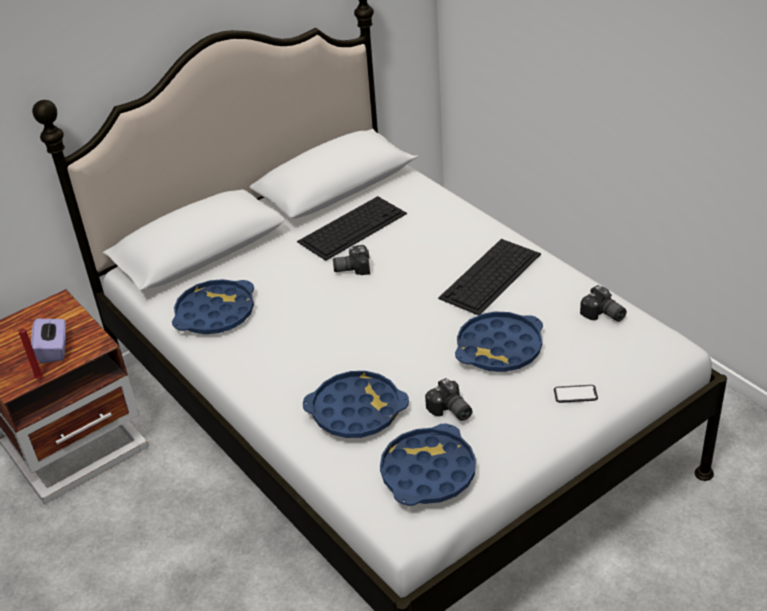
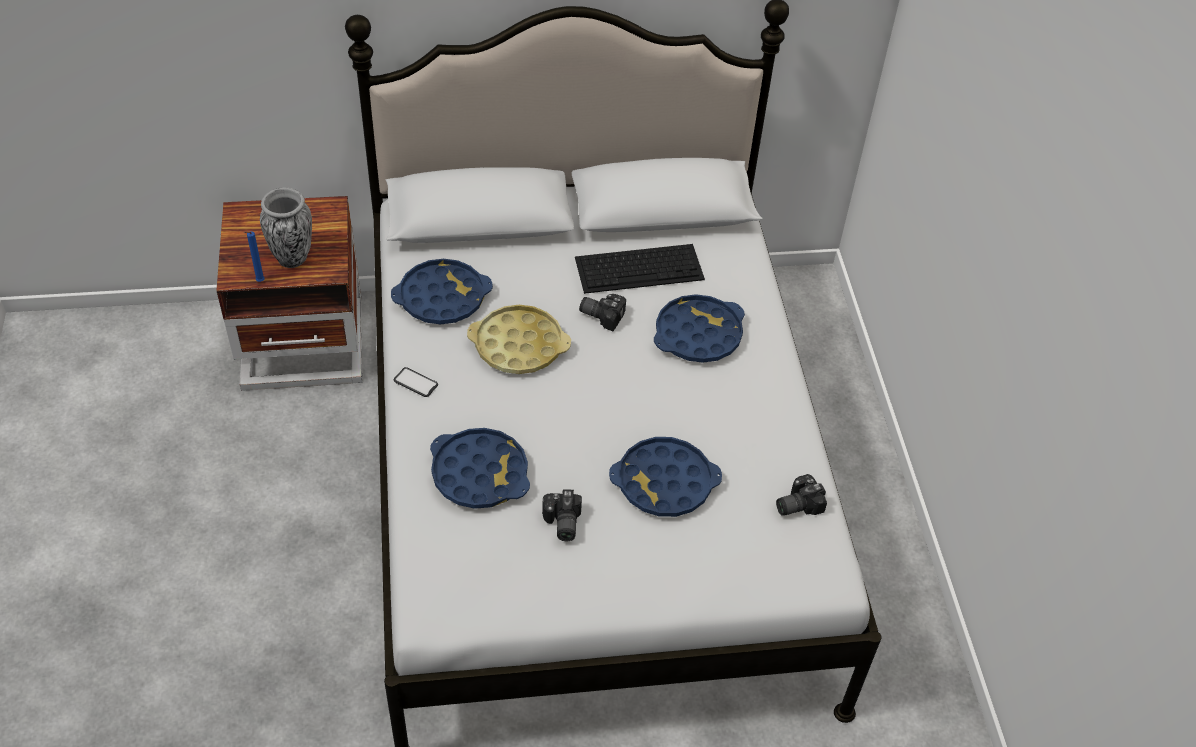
camera: 25 degrees right, 10 degrees up
(38, 379) = (259, 282): red candle -> blue candle
(54, 350) = (292, 257): purple tissue box -> vase
(306, 315) = (519, 345): none -> yellow tray
(428, 472) = (490, 574): blue tray -> blue tray (698, 334)
(490, 277) = (723, 398): keyboard -> none
(575, 394) = (692, 574): phone -> phone (415, 382)
(603, 315) = (796, 504): camera -> camera turned 75 degrees clockwise

